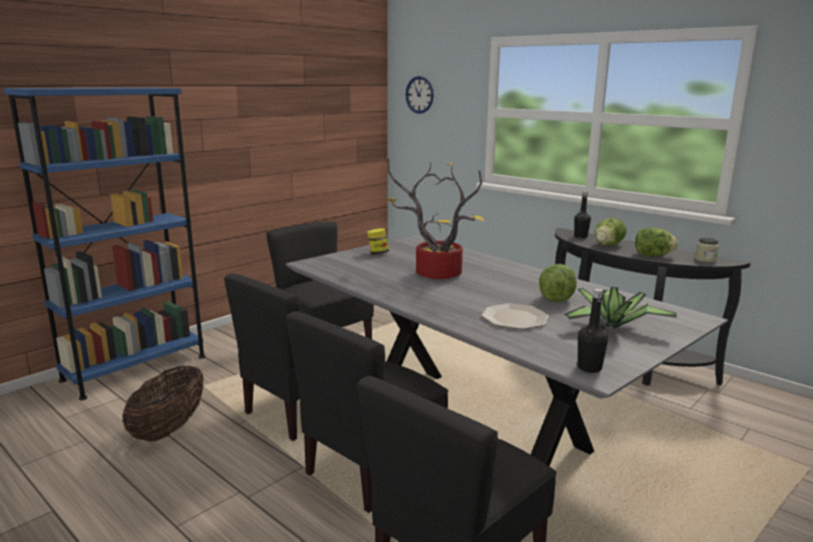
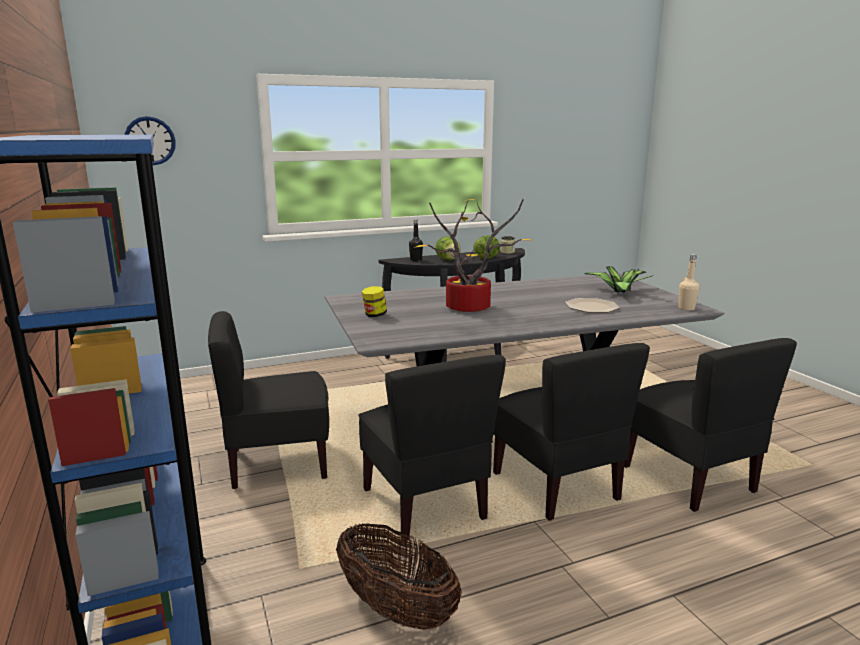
camera: 65 degrees left, 0 degrees up
(556, 298) = (557, 292): lettuce -> none
(589, 368) = (686, 308): black bottle -> beige bottle

